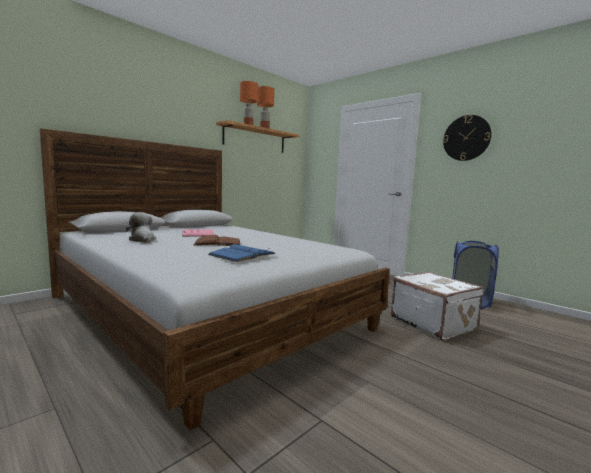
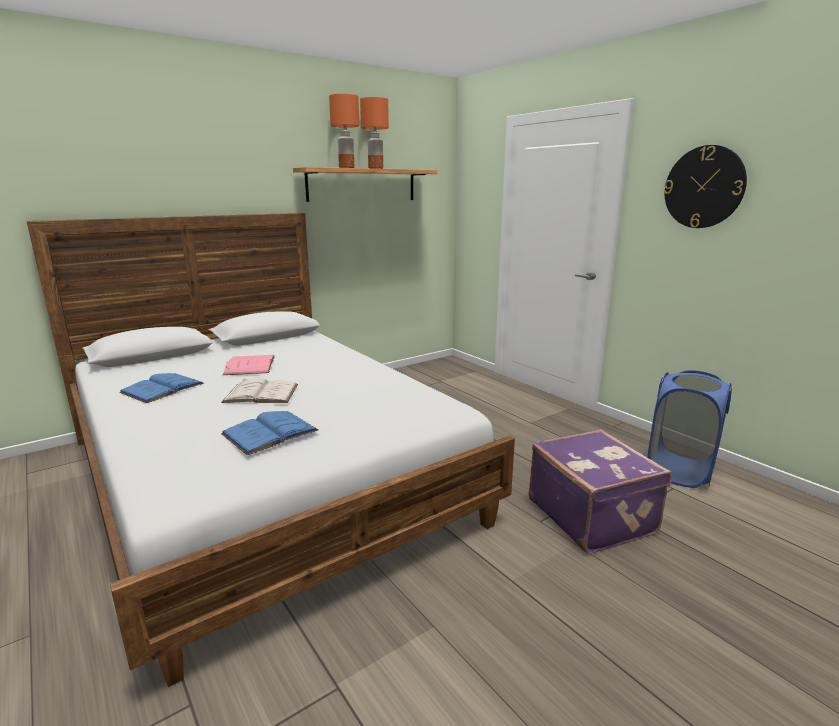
camera: 10 degrees right, 10 degrees up
(143, 240) = (162, 388): plush toy -> blue book
(218, 242) = (261, 393): brown book -> white book
(433, 323) = (592, 515): white suitcase -> purple suitcase

